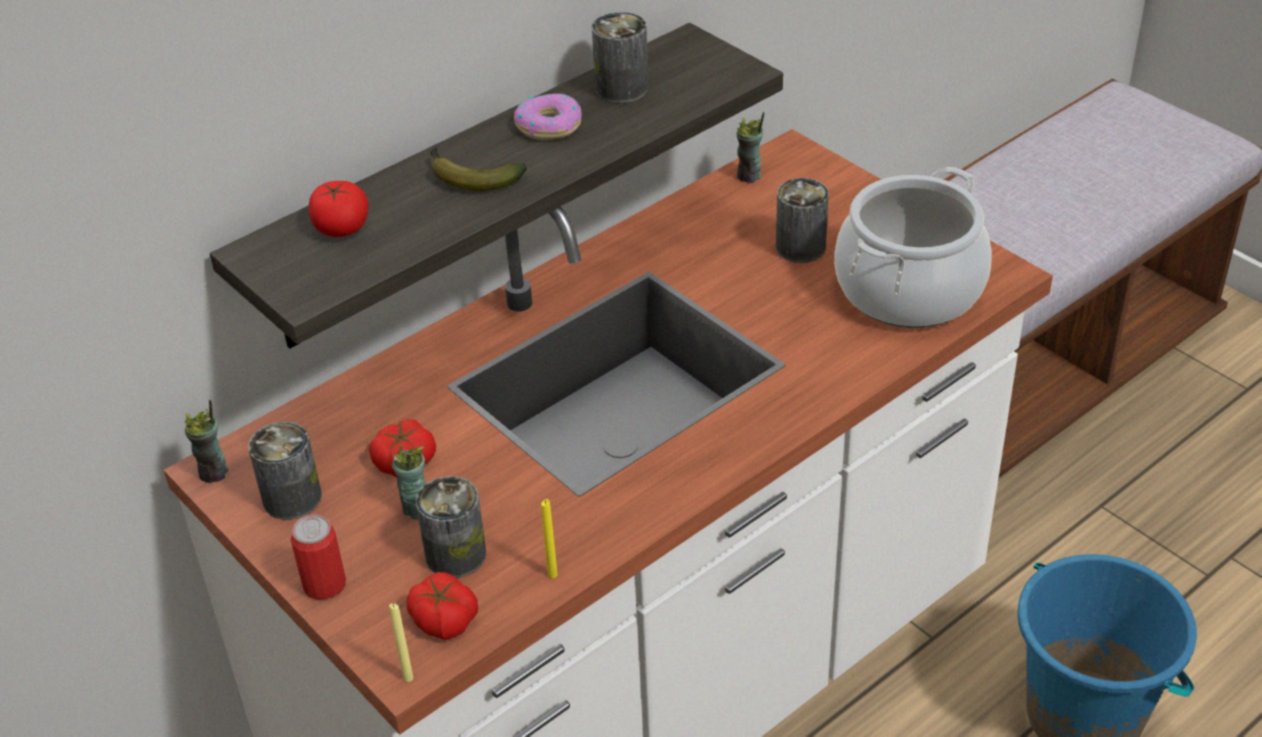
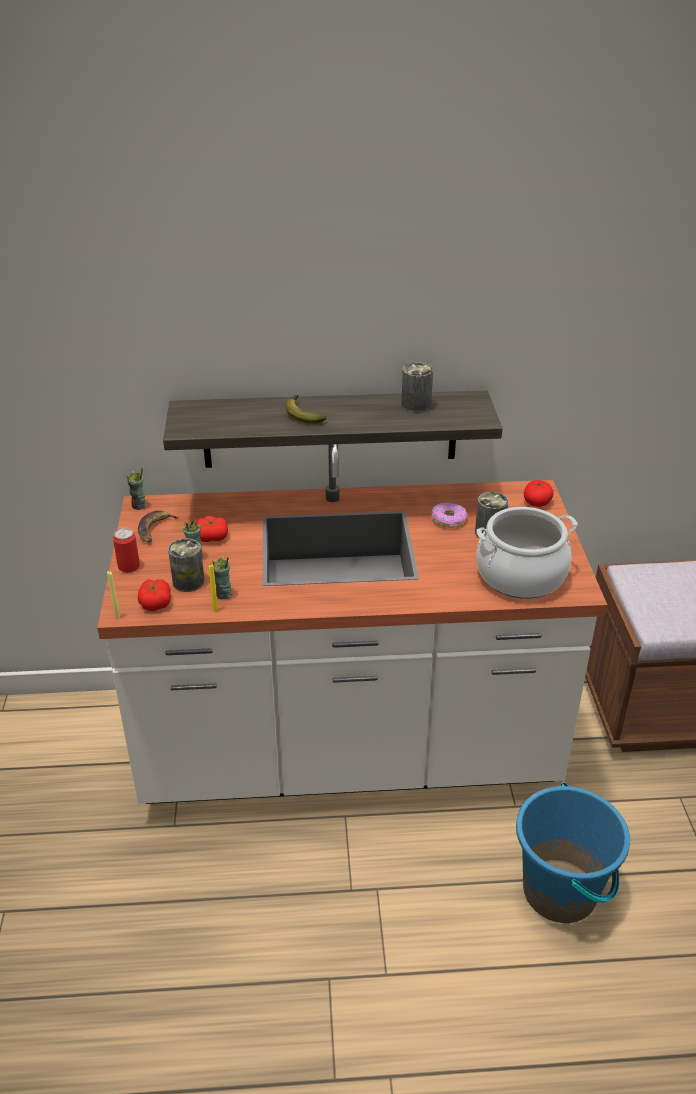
camera: 35 degrees right, 5 degrees down
(292, 498) = (155, 529): can -> banana
(341, 227) = (228, 412): tomato -> tomato (536, 502)
(549, 125) = (363, 407): donut -> donut (448, 519)
(749, 176) = (503, 491): cup -> cup (223, 594)

